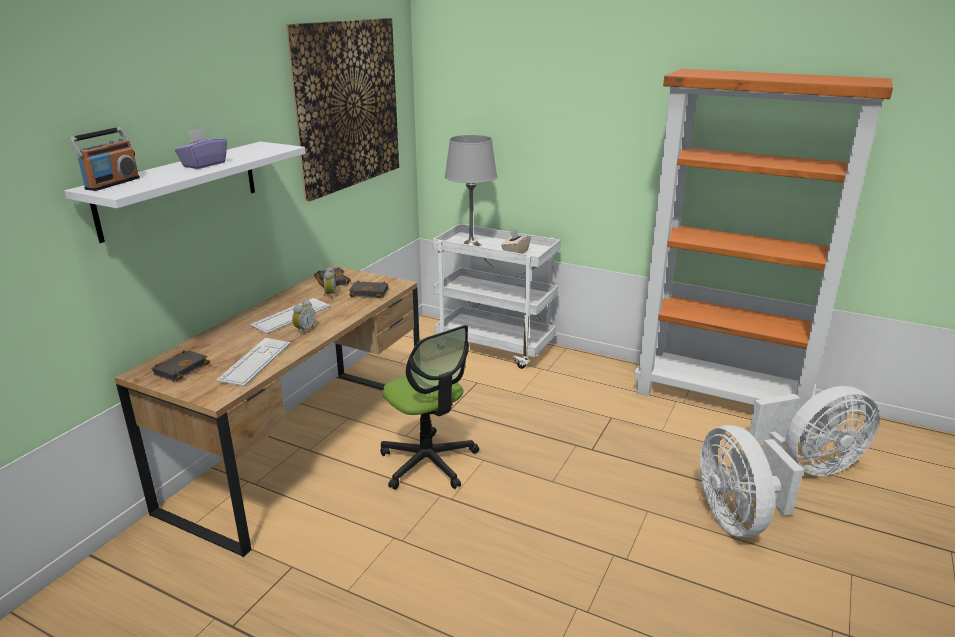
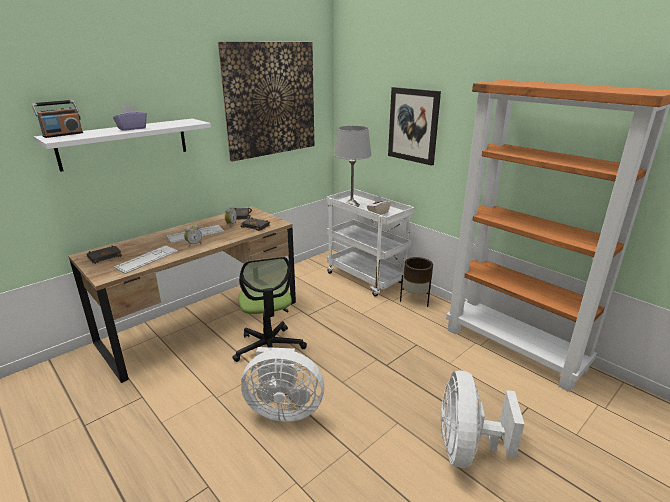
camera: 20 degrees right, 0 degrees up
(551, 130) = (413, 125): none -> picture
(575, 364) = (415, 300): none -> brown planter
(810, 464) = (560, 420): white fan -> white fan (283, 409)

